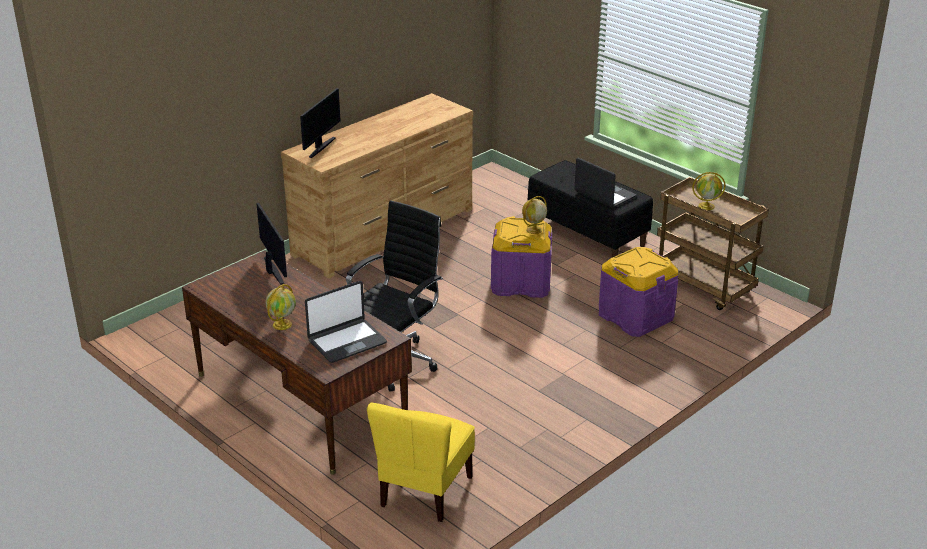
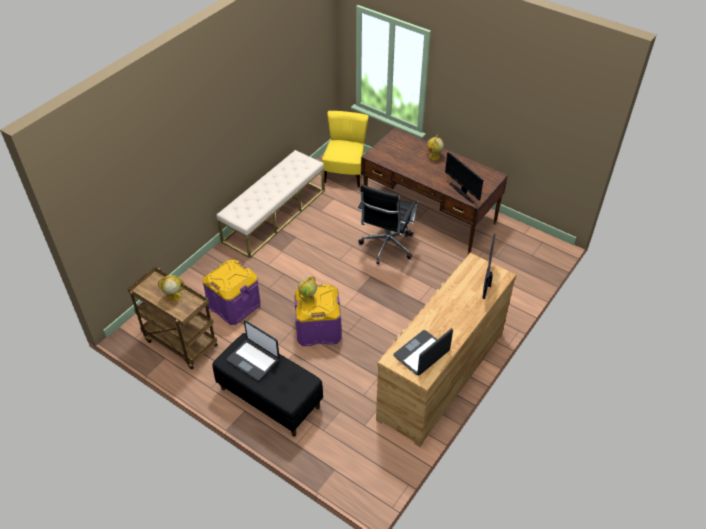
camera: 170 degrees right, 15 degrees up
(346, 341) = (394, 150): laptop -> laptop (422, 354)
(572, 428) = (274, 215): none -> beige bench

